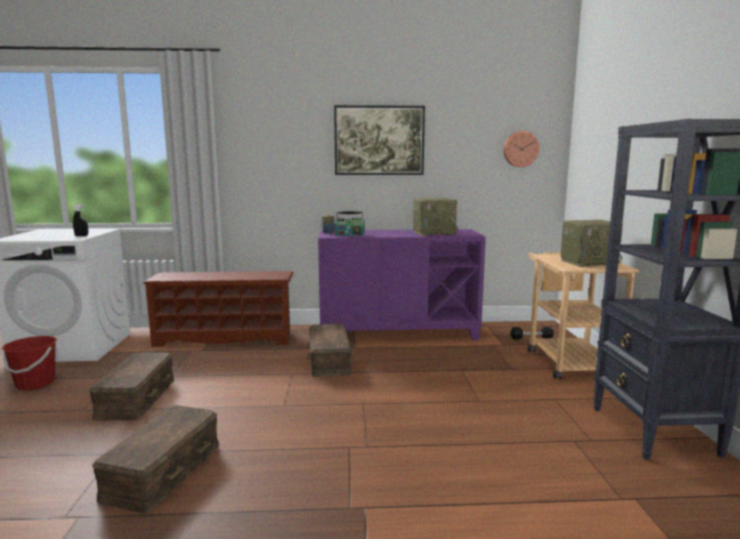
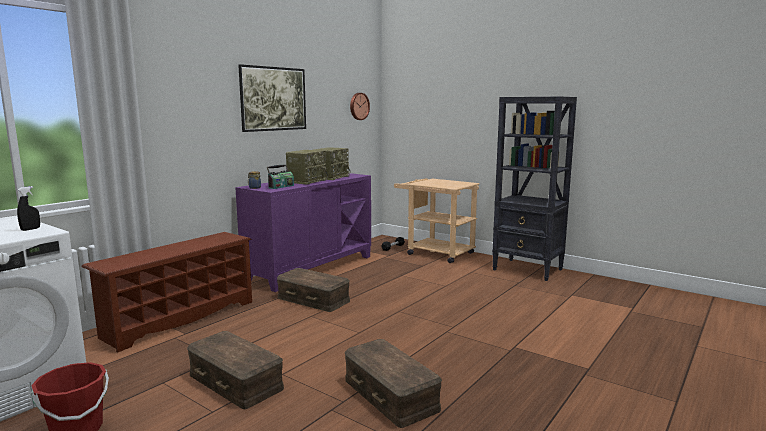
camera: 50 degrees left, 0 degrees up
(589, 262) = (449, 183): radio -> radio (307, 181)

